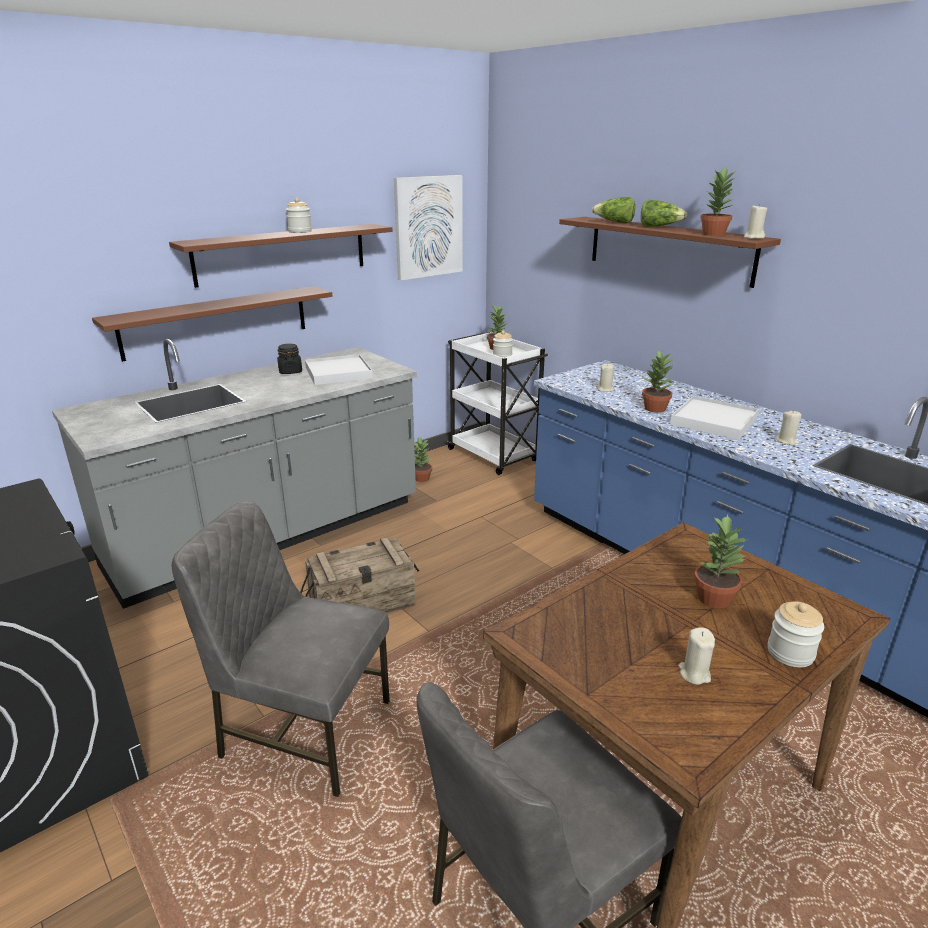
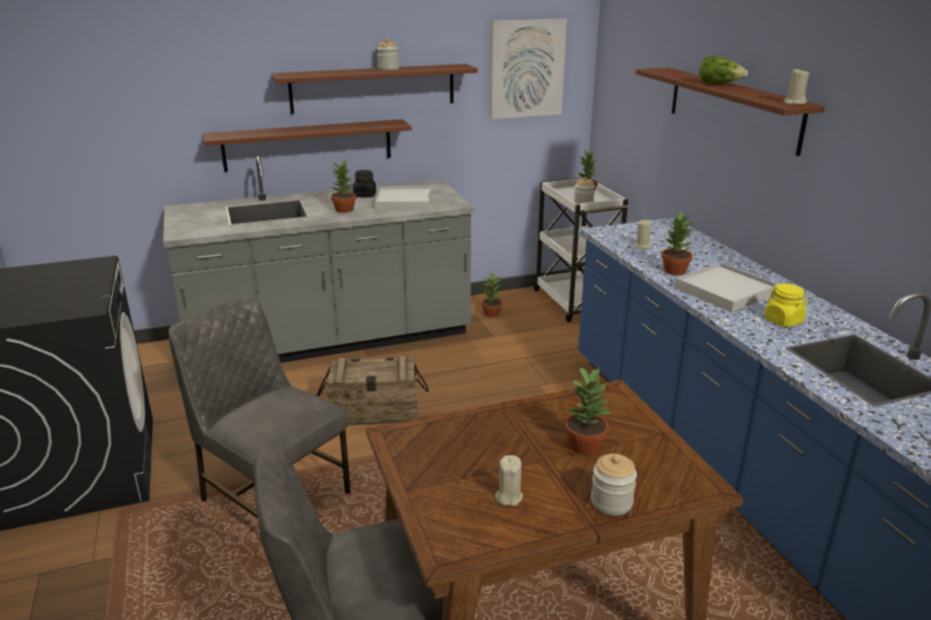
camera: 20 degrees right, 0 degrees up
(614, 222) = (682, 76): lettuce -> none
(714, 234) = (760, 96): potted plant -> potted plant (345, 210)
(787, 441) = (783, 321): beige candle -> yellow jar

